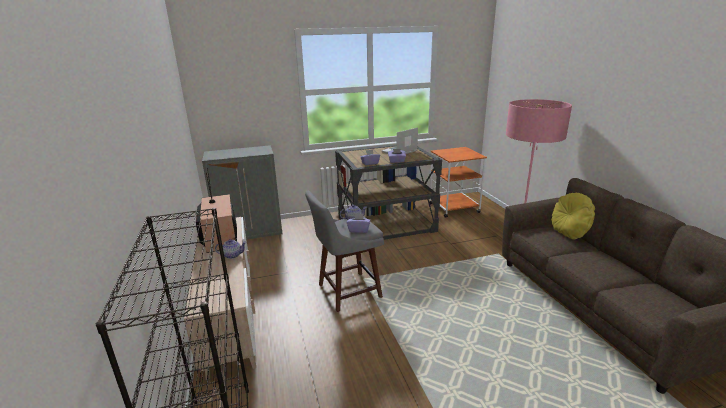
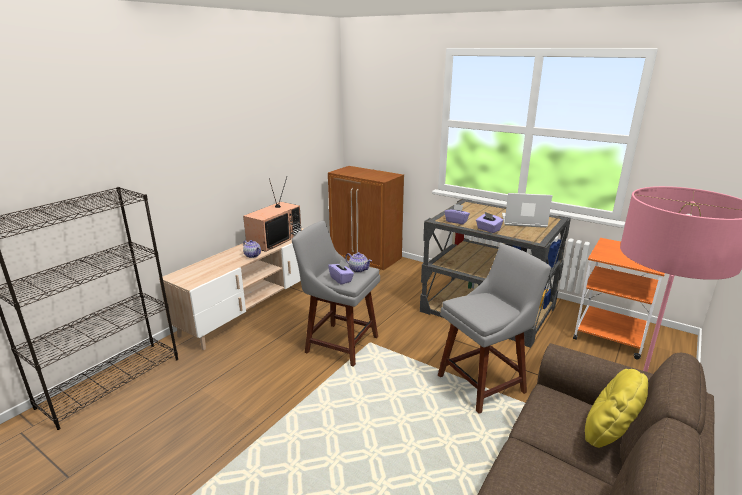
camera: 50 degrees right, 0 degrees up
(250, 231) = (366, 256): grey cabinet -> brown cabinet
(452, 259) = (484, 382): none -> grey stool

